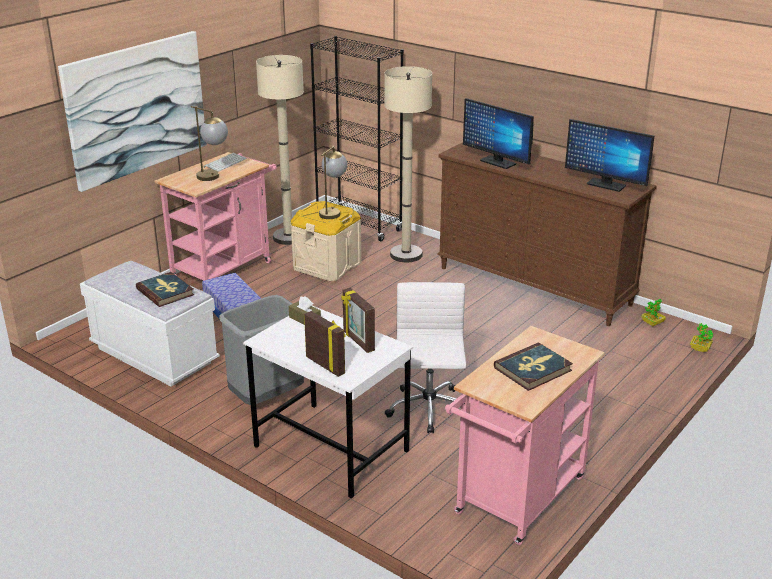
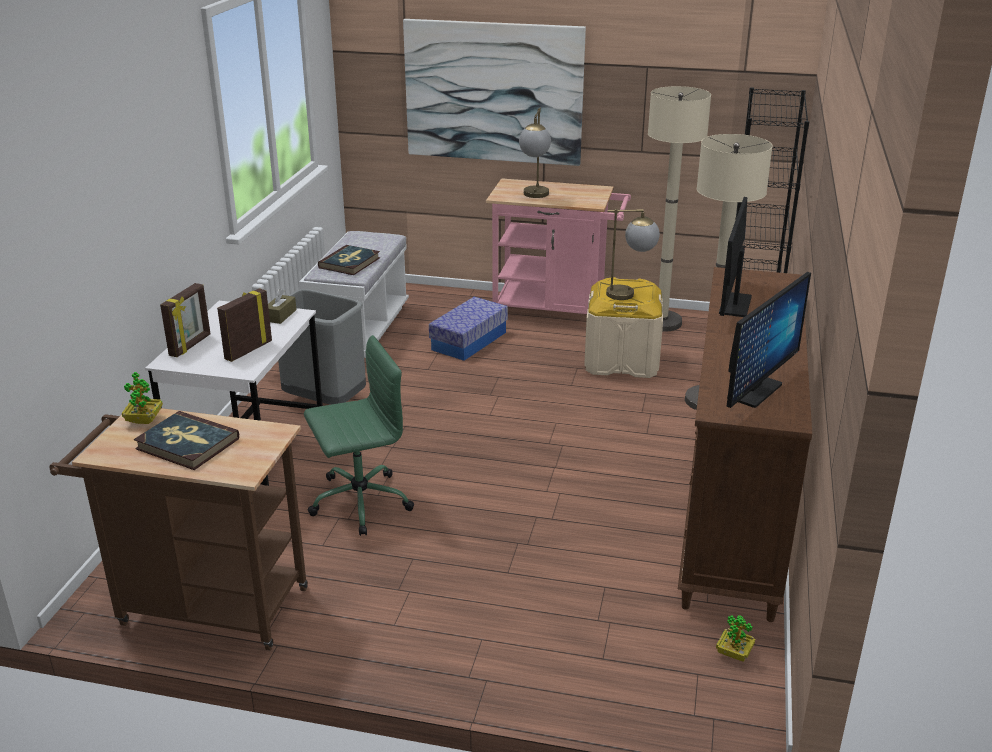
camera: 65 degrees right, 0 degrees up
(225, 162) = (582, 191): keyboard -> none
(428, 409) = (358, 502): white office chair -> green office chair
(516, 501) = (203, 606): pink cart -> brown cart
(606, 185) = (754, 391): monitor -> monitor turned 150 degrees counterclockwise
(700, 349) = (698, 723): potted plant -> potted plant (144, 420)

